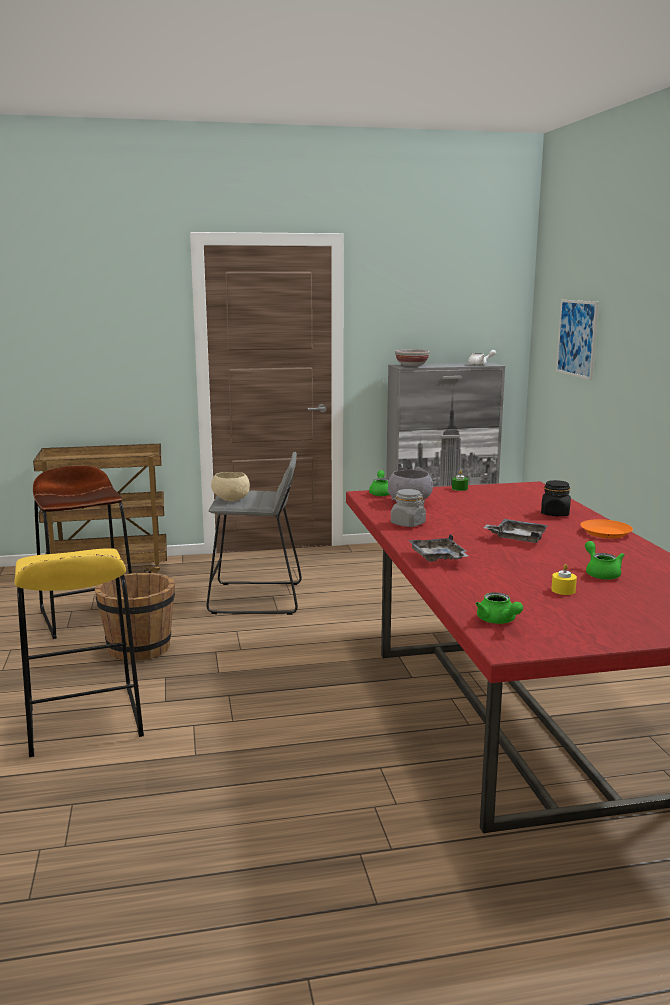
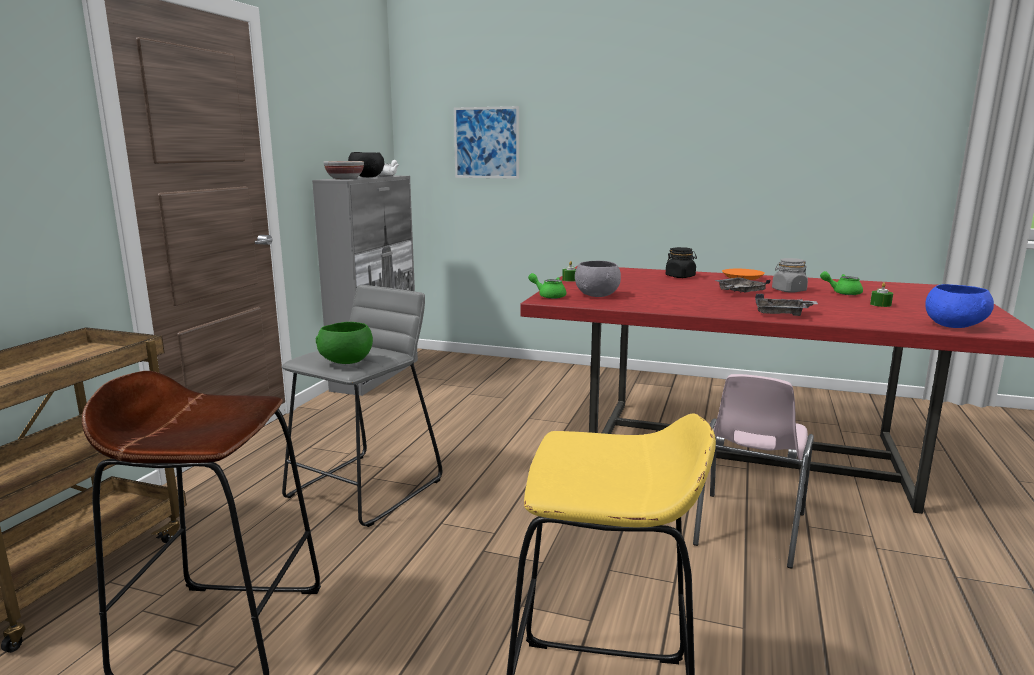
camera: 60 degrees left, 0 degrees up
(139, 648) = (408, 607): brown bucket -> none
(230, 499) = (345, 362): beige bowl -> green bowl
(342, 739) = (747, 529): none -> pink chair
(407, 524) = (667, 305): grey jar -> grey jar (788, 290)
(448, 364) = (366, 177): none -> black bowl
(498, 621) = (955, 326): green teapot -> blue bowl
(563, 590) = (880, 304): yellow candle -> green candle

